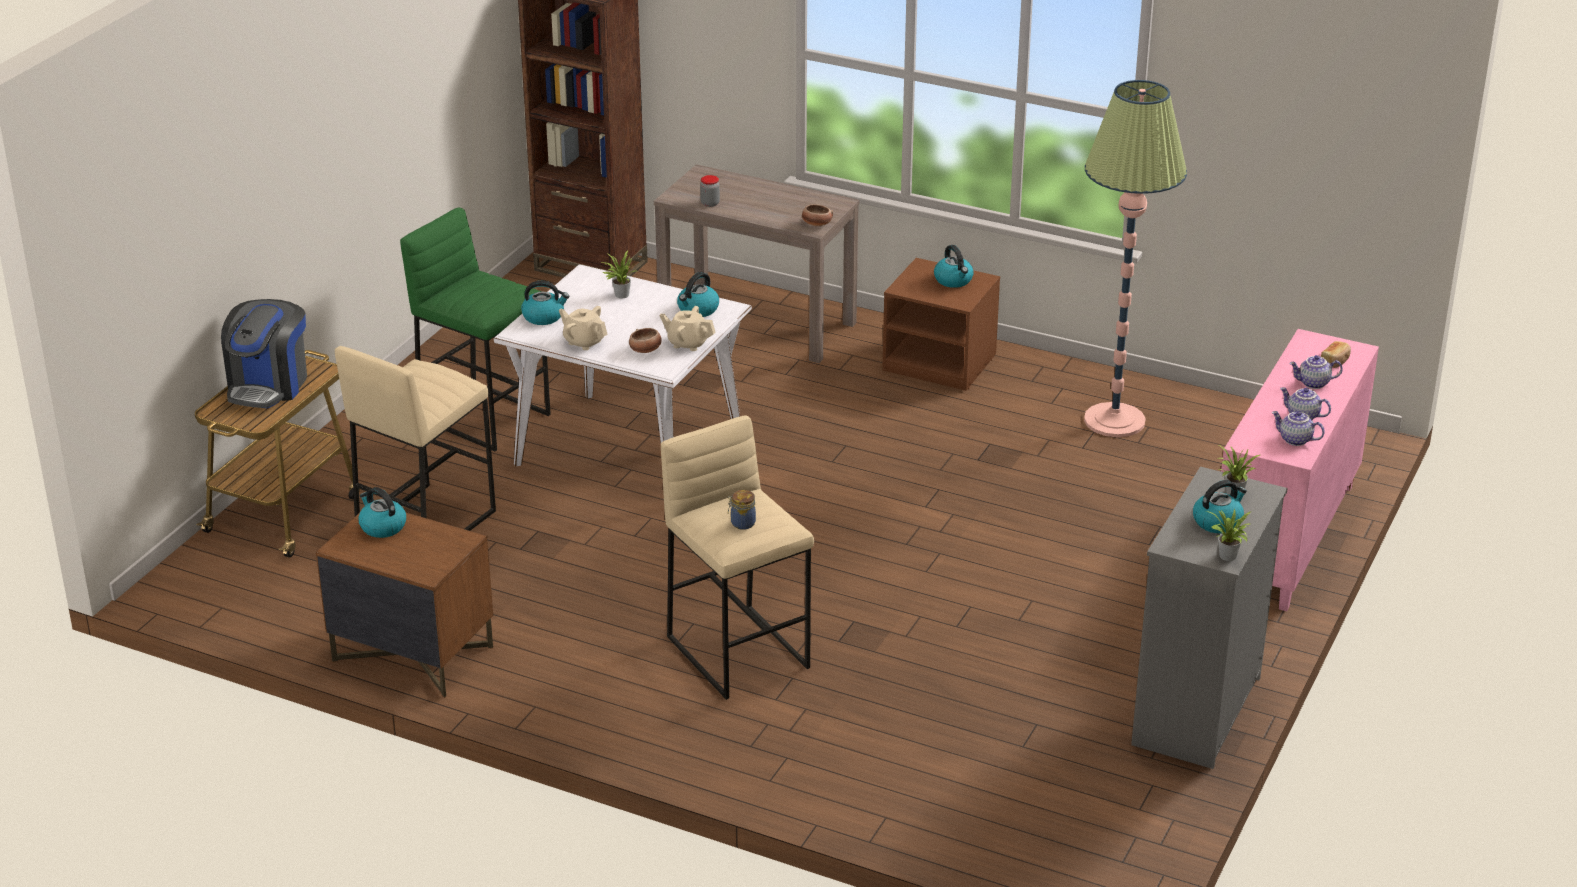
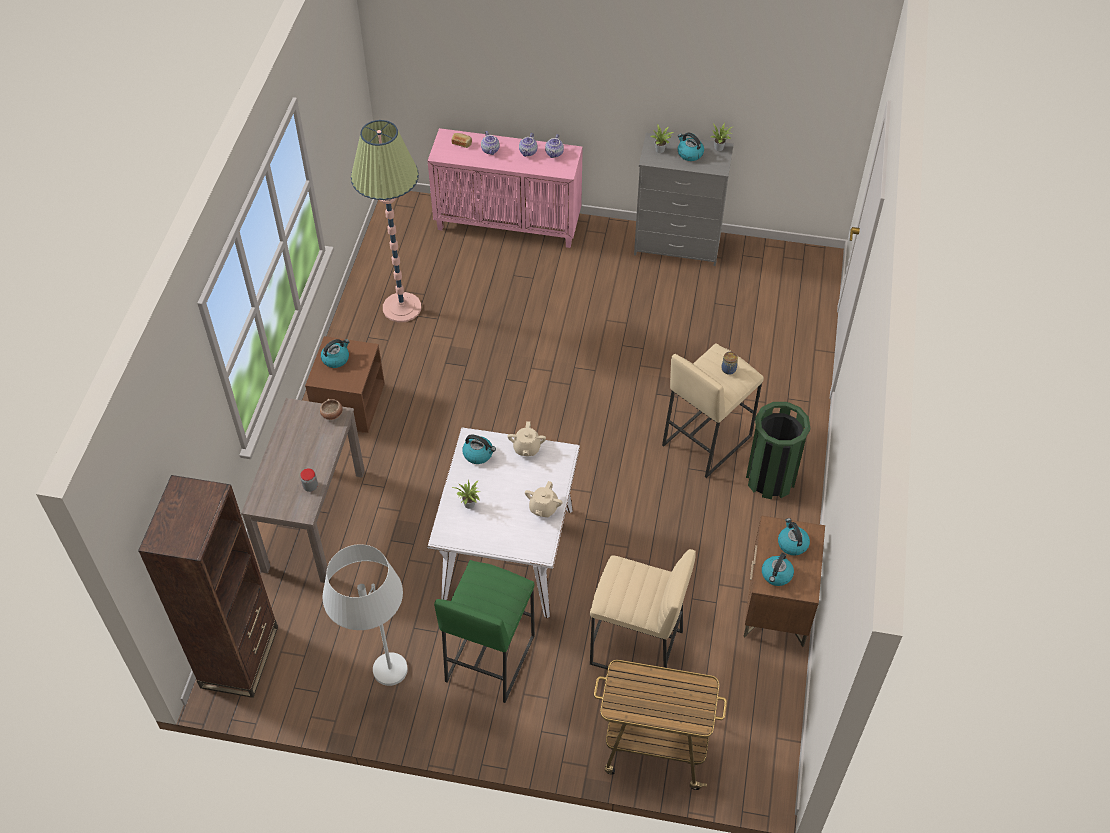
camera: 105 degrees left, 20 degrees up
(268, 385) = (654, 699): coffee machine -> none
(494, 345) = (383, 687): none -> white floor lamp
(544, 316) = (515, 543): kettle -> kettle (792, 544)
(633, 699) = (770, 478): none -> green trash can
(645, 350) = (543, 469): bowl -> none

